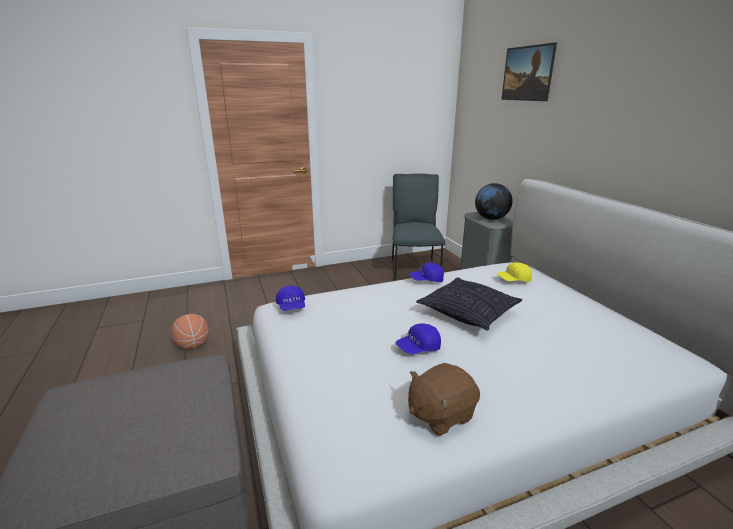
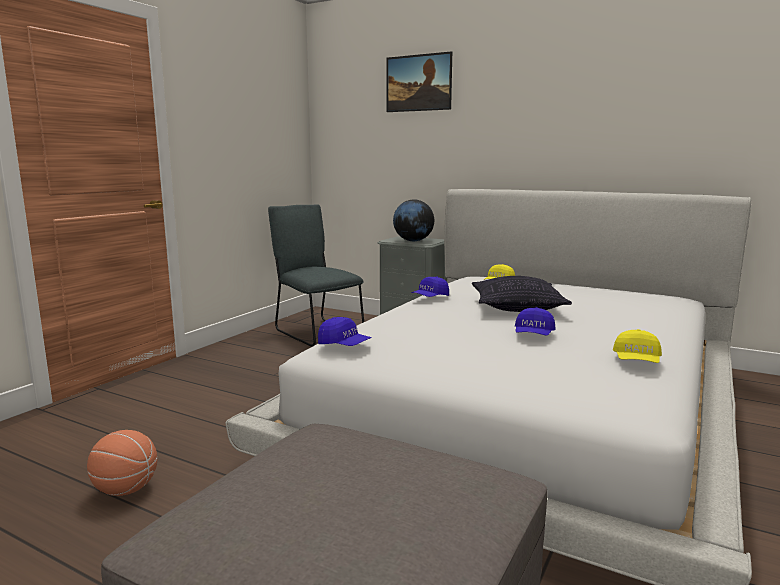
camera: 40 degrees left, 10 degrees down
(440, 414) = (636, 361): brown plush toy -> yellow cap

